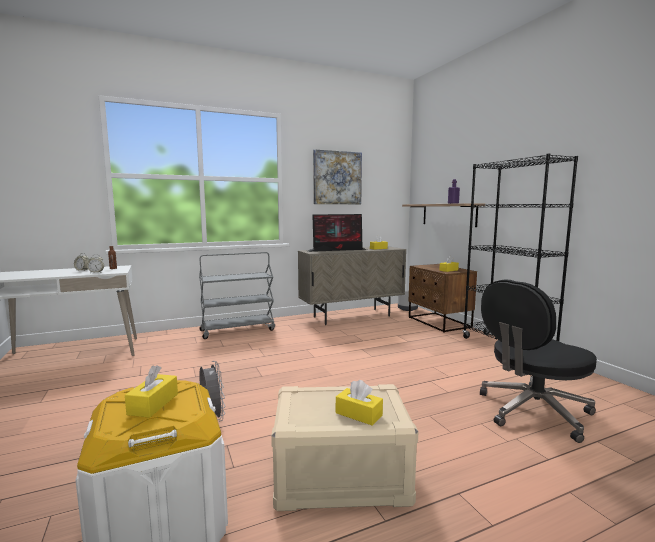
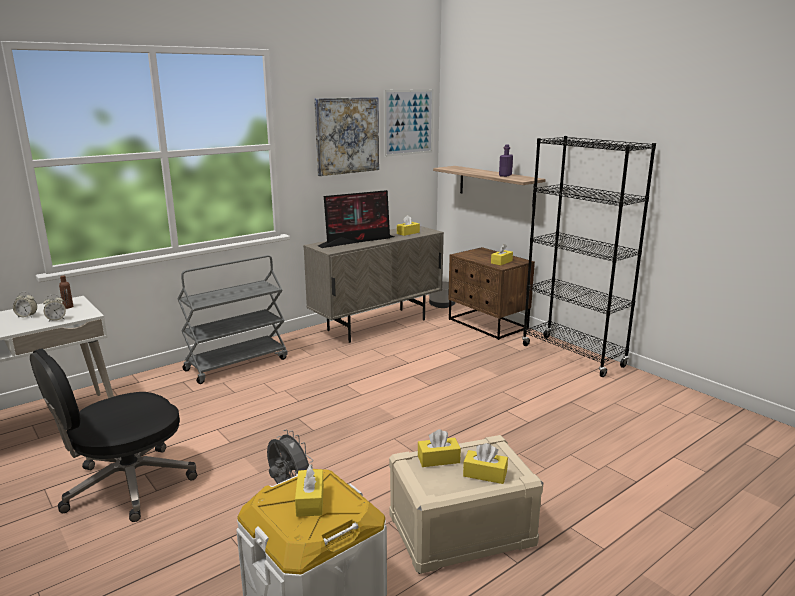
camera: 15 degrees left, 10 degrees up
(321, 396) = (438, 459): none -> yellow tissue box
(386, 173) = (408, 122): none -> picture
(532, 411) = (614, 433): black office chair -> black office chair (126, 485)

